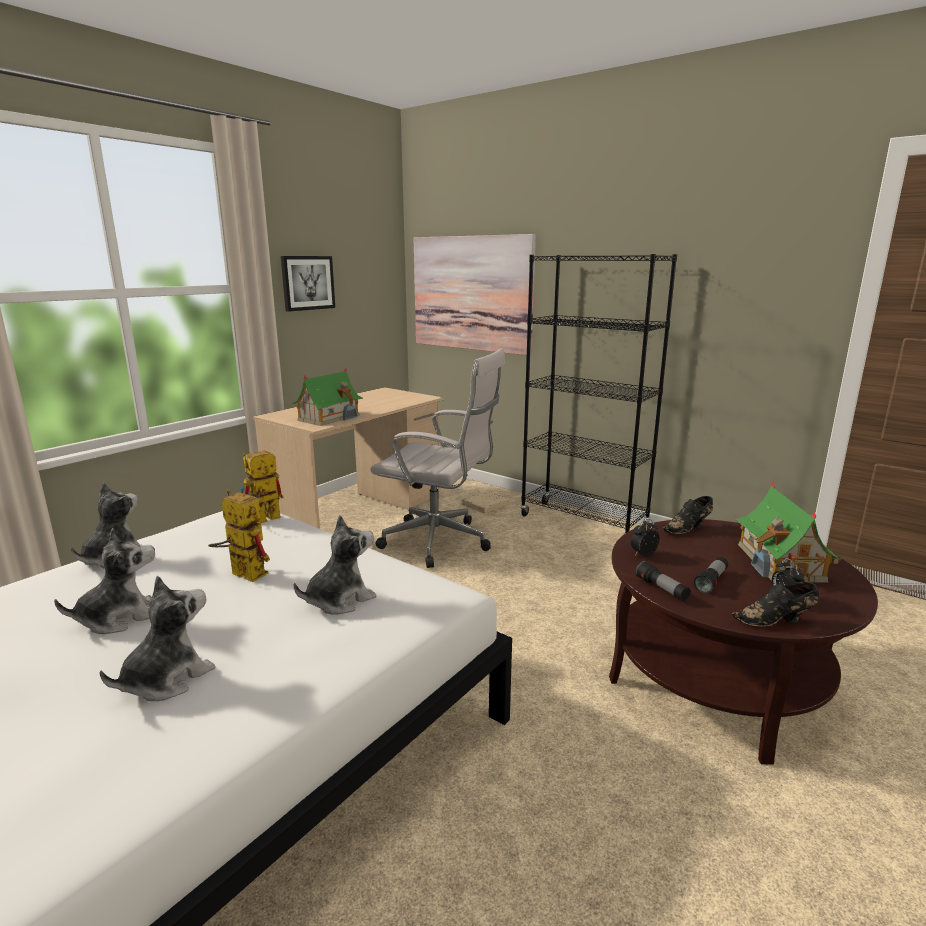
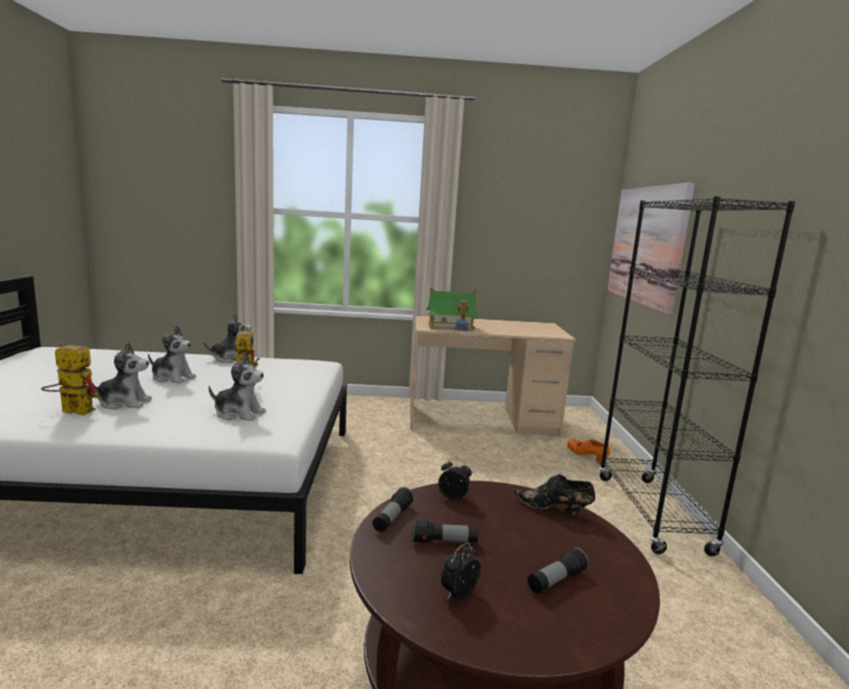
camera: 50 degrees right, 5 degrees down
(260, 521) = (314, 370): toy robot -> toy robot (71, 411)
(307, 283) = (498, 222): picture -> none
(440, 542) = (493, 462): white office chair -> none
(485, 505) = (587, 457): beige book -> orange shoe
(775, 621) = (399, 593): black shoe -> none
(780, 562) = (556, 581): toy house -> flashlight

